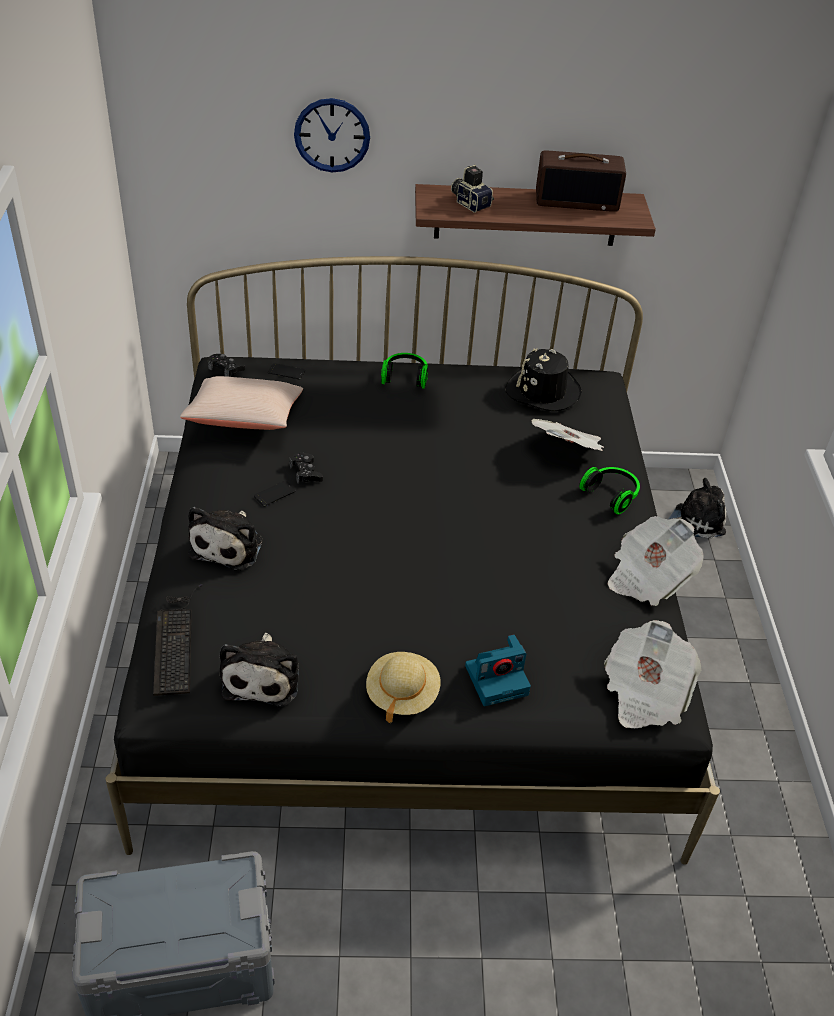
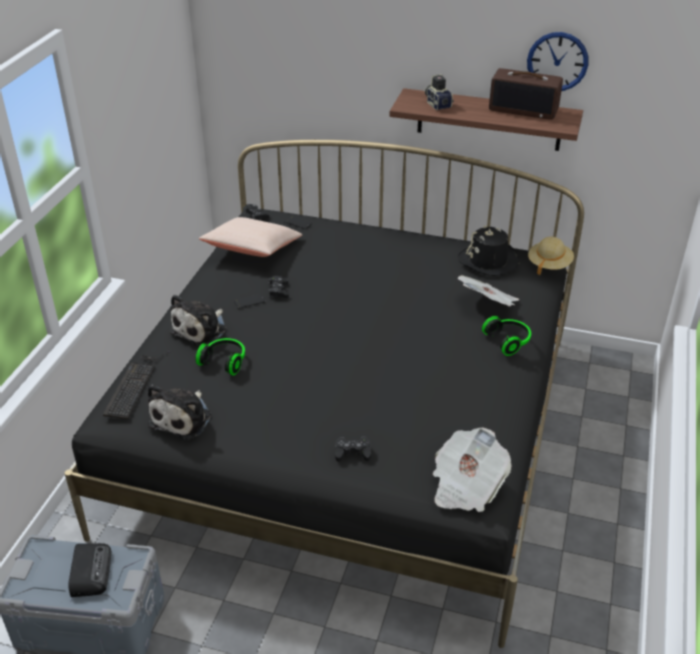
camera: 20 degrees right, 5 degrees down
(187, 906) = (90, 571): none -> radio
(332, 135) = (342, 46): wall clock -> wall clock (557, 61)
(402, 694) = (278, 449): beige hat -> beige hat (549, 264)
(405, 377) = (384, 237): headphones -> headphones (224, 361)
(497, 679) = (352, 452): camera -> black game controller
(648, 577) = (509, 404): newspaper -> none
(696, 520) = (622, 392): plush toy -> none

